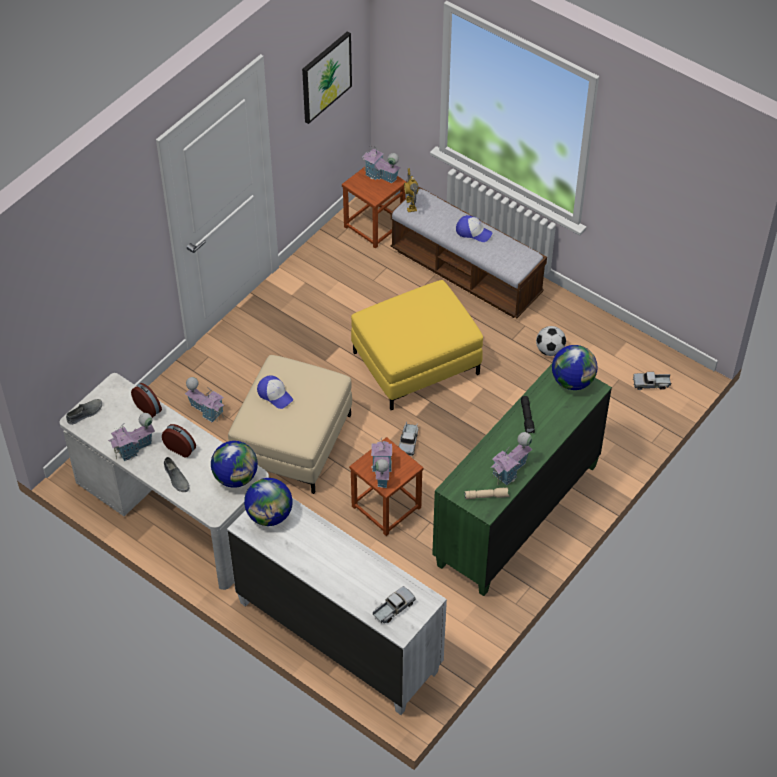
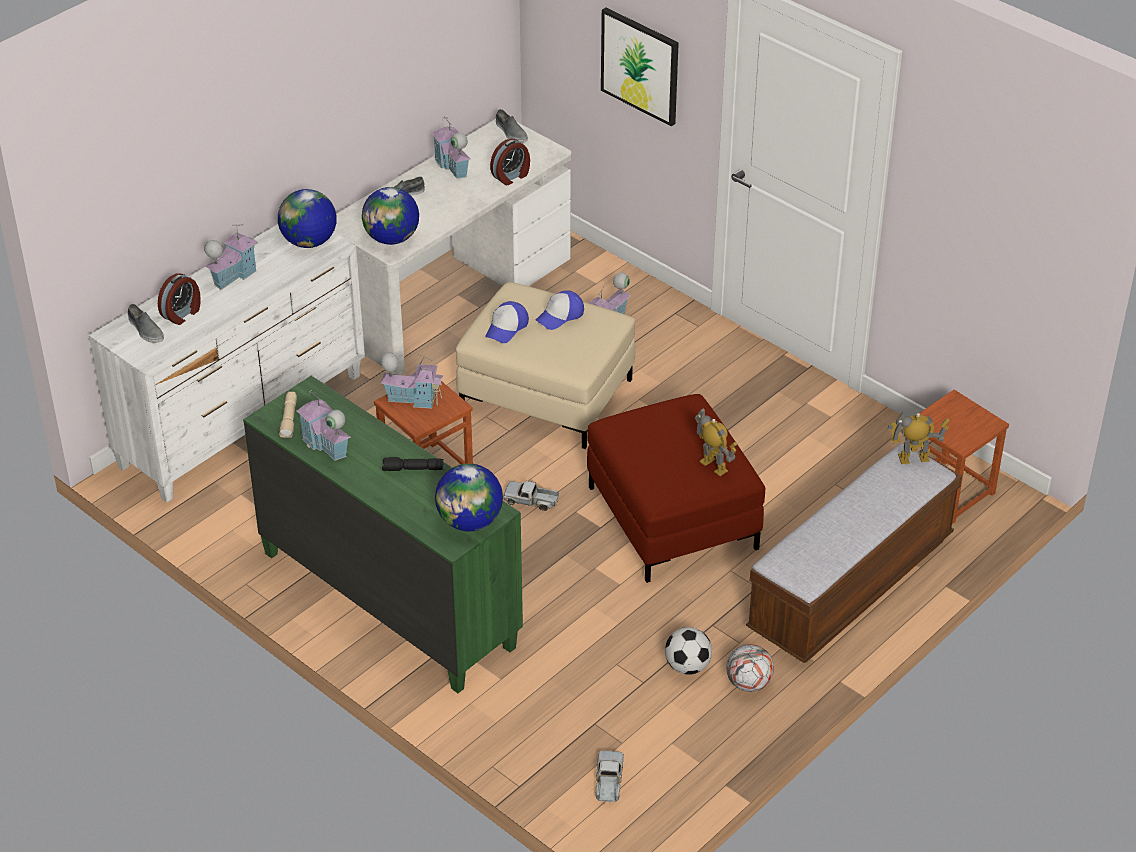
camera: 95 degrees right, 10 degrees down
(180, 448) = (445, 199): alarm clock -> alarm clock (182, 314)
(326, 76) = (996, 219): picture -> picture (640, 65)
(380, 175) = (974, 429): toy house -> toy house (233, 275)
(393, 608) = (145, 330): toy truck -> grey shoe
(415, 364) = (671, 517): yellow ottoman -> red ottoman
(430, 302) = (713, 466): none -> toy robot
(473, 232) = (857, 521): cap -> cap (507, 328)
(558, 320) = (749, 683): none -> football

